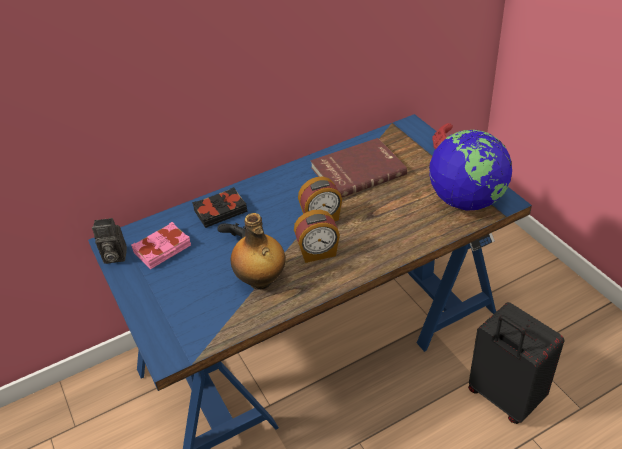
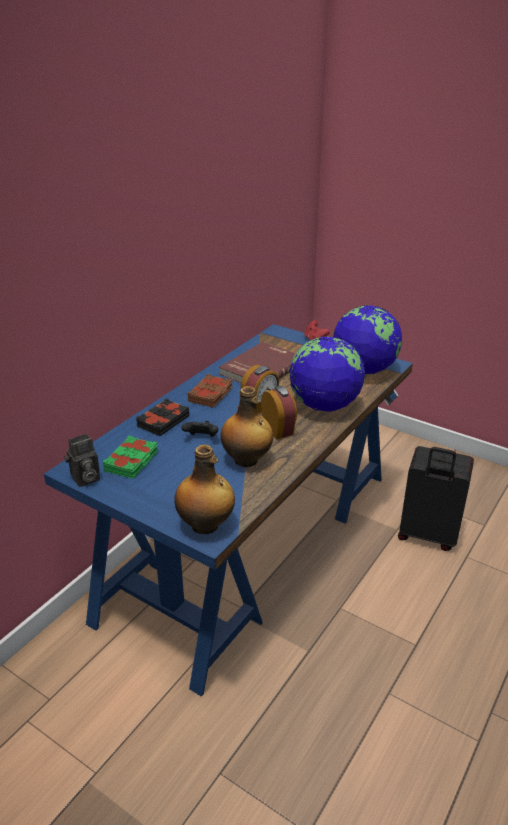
camera: 30 degrees left, 10 degrees down
(163, 249) = (132, 461): pink book -> green book
(172, 343) = (206, 525): none -> bottle
(285, 191) = (211, 395): none -> brown book
(318, 253) = (278, 429): alarm clock -> alarm clock turned 75 degrees counterclockwise
(386, 237) = (324, 406): none -> globe

